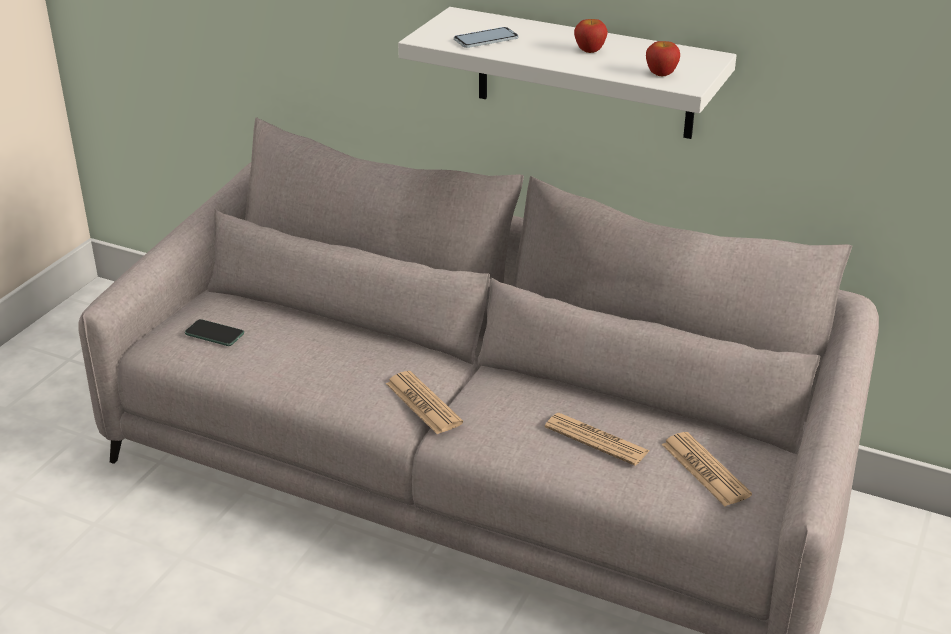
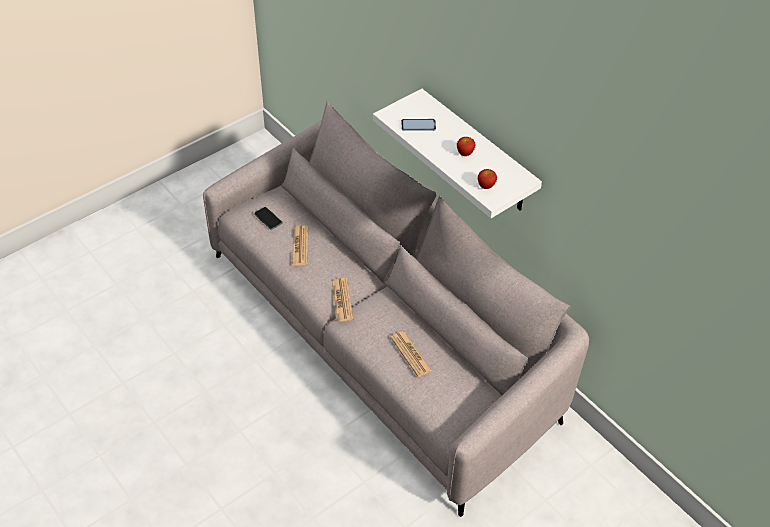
camera: 25 degrees right, 15 degrees up
(705, 470) = (451, 392): newspaper -> newspaper (300, 246)

